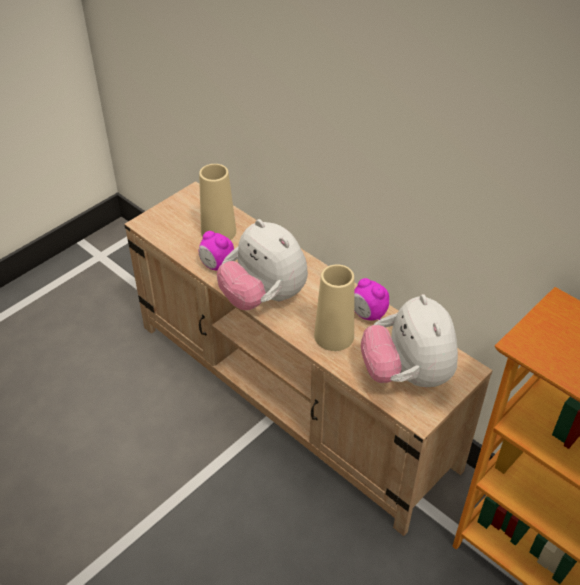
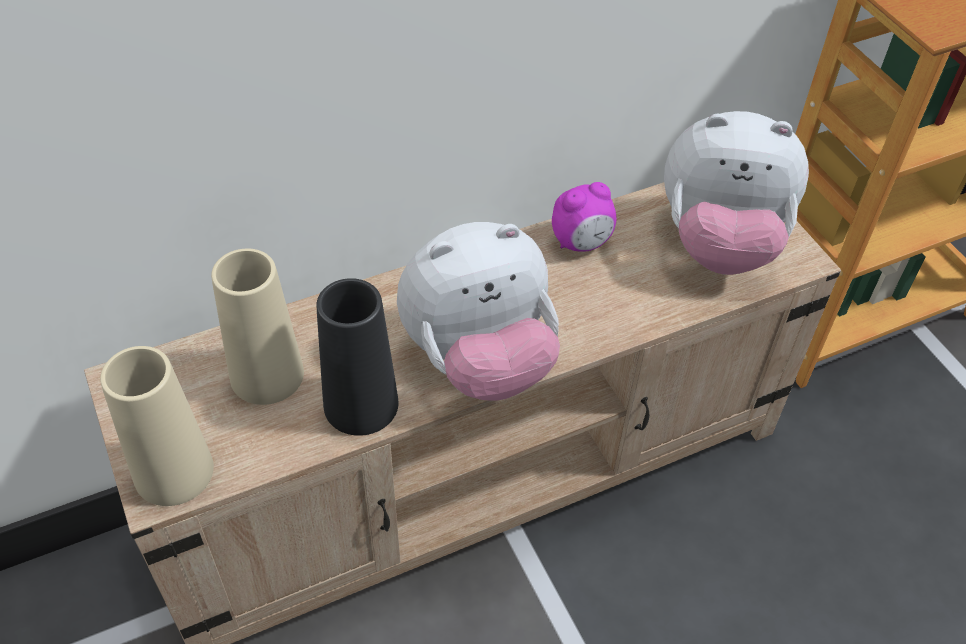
camera: 70 degrees left, 5 degrees up
(217, 266) = (361, 404): alarm clock -> black vase
(334, 336) = (609, 298): beige vase -> beige vase (173, 471)

